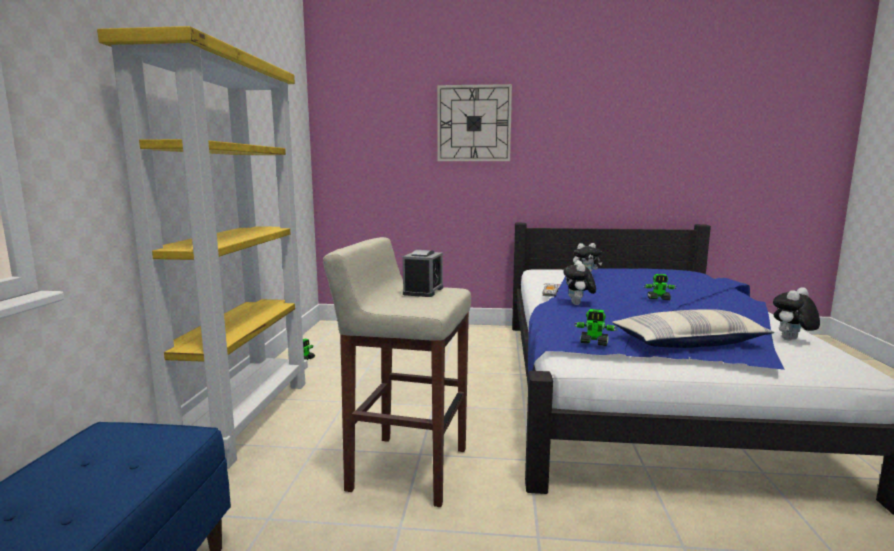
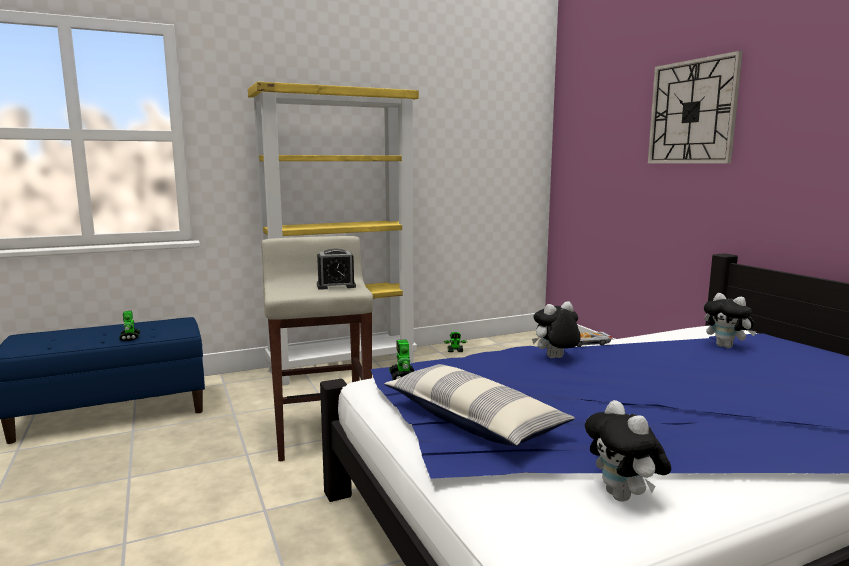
camera: 60 degrees right, 0 degrees up
(659, 299) = (671, 391): toy robot -> toy robot (130, 338)
(791, 340) = (624, 497): plush toy -> plush toy turned 135 degrees counterclockwise

